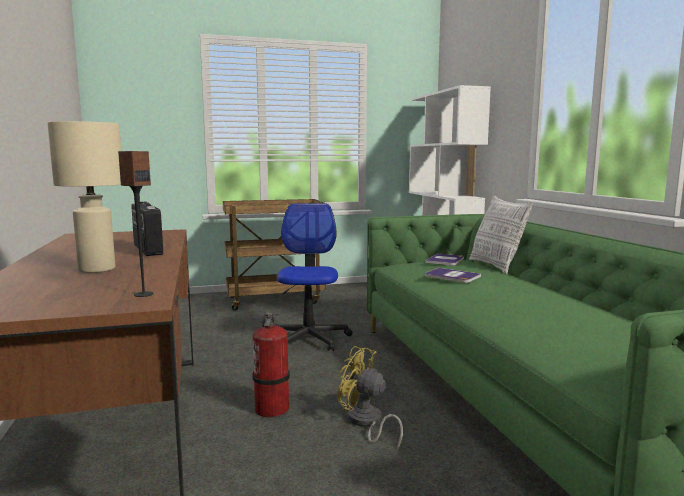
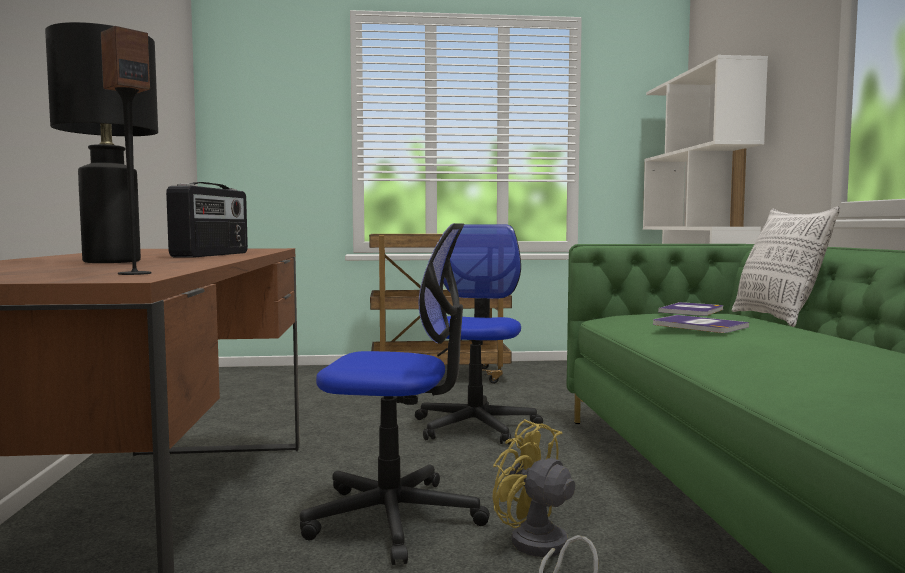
camera: 10 degrees right, 5 degrees down
(98, 269) = (113, 262): beige table lamp -> black table lamp
(147, 250) = (212, 255): radio -> radio turned 150 degrees counterclockwise
(272, 409) = (394, 518): fire extinguisher -> office chair

